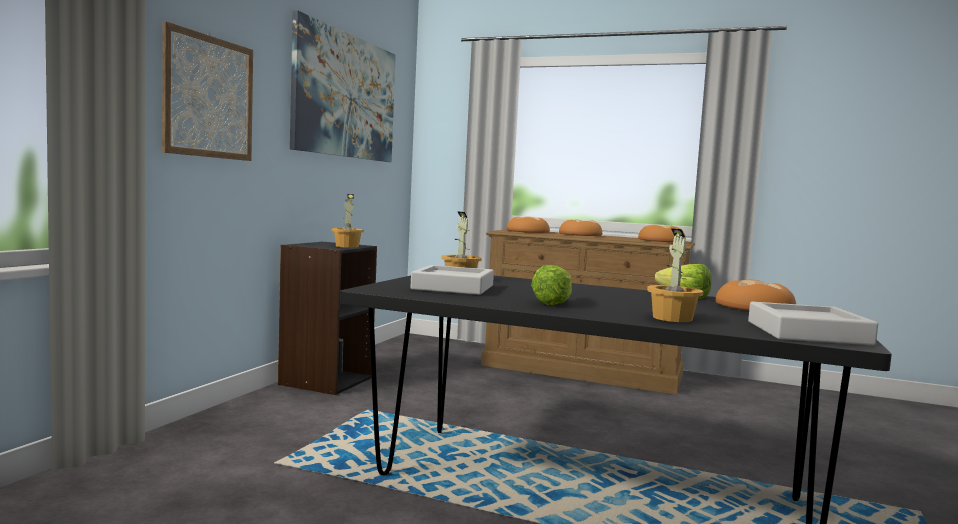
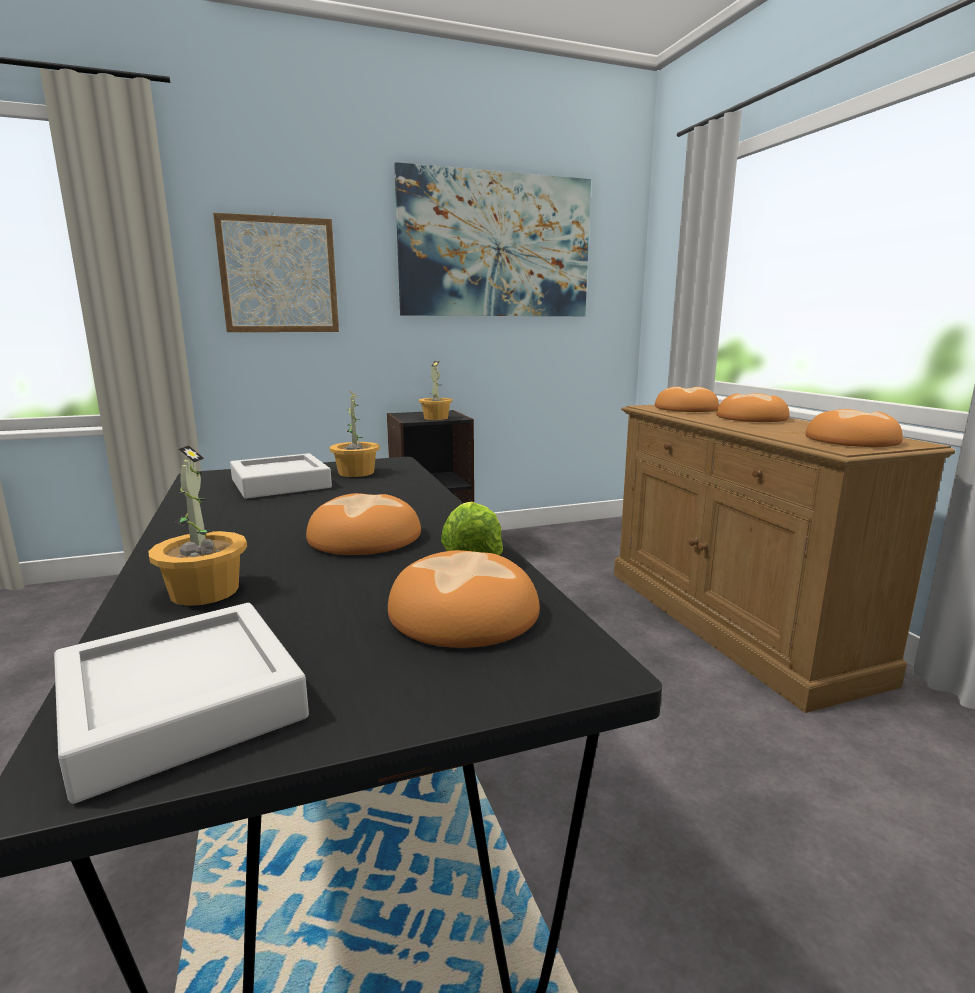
camera: 50 degrees right, 10 degrees up
(557, 302) = (250, 526): lettuce -> none
(622, 298) = (364, 537): none -> bread

